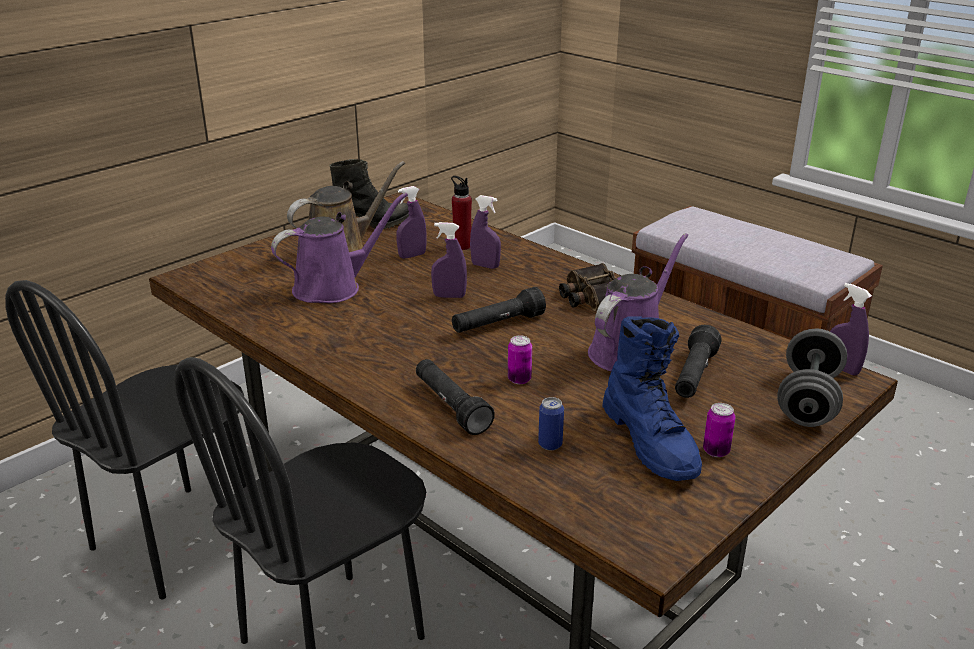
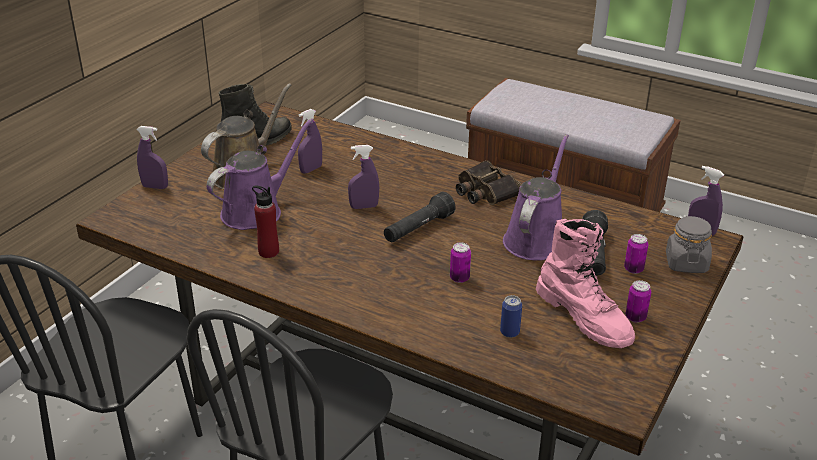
camera: 15 degrees left, 5 degrees up
(451, 406) = (416, 311): black flashlight -> none
(462, 246) = (350, 154): red bottle -> red bottle (268, 252)
(485, 266) = (380, 172): purple spray bottle -> purple spray bottle (155, 187)
(651, 441) = (584, 317): blue boot -> pink boot
(737, 398) = (633, 269): none -> can
(808, 400) = (686, 263): grey dumbbell -> grey jar

